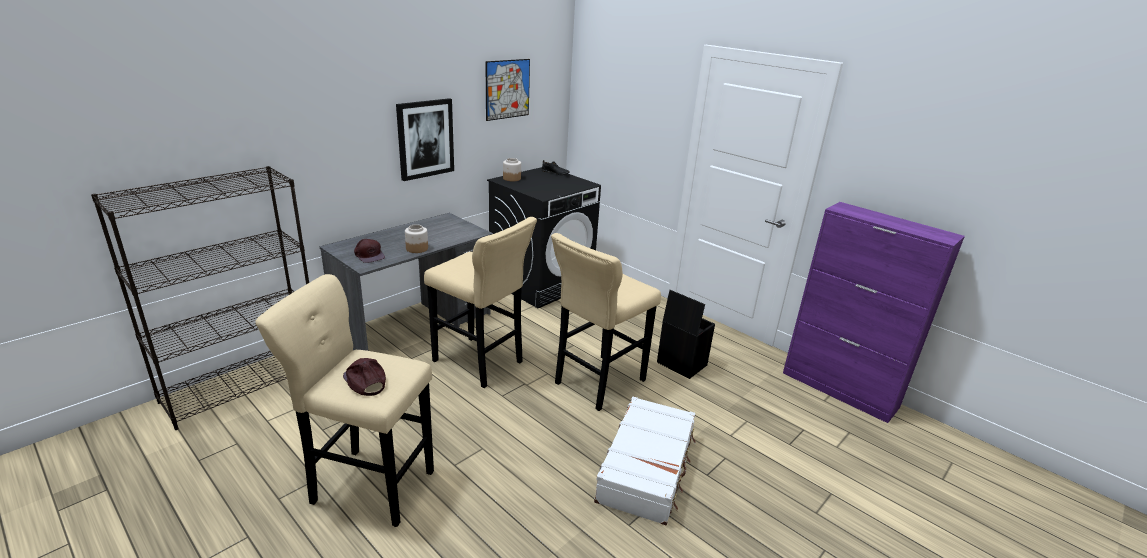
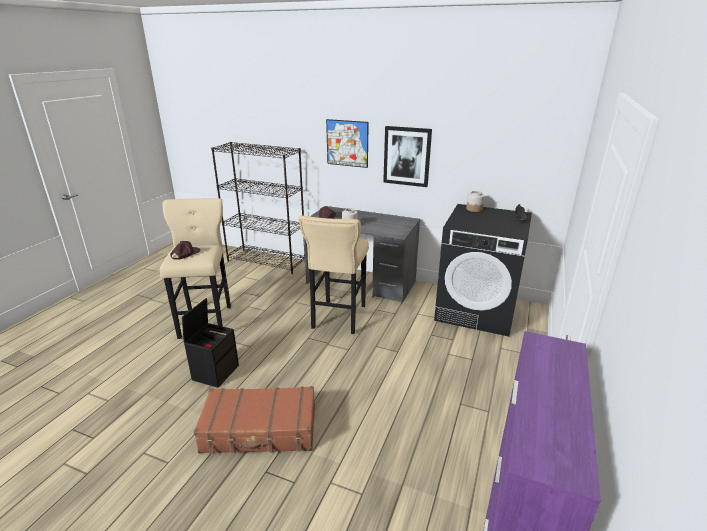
camera: 70 degrees right, 0 degrees up
(507, 89) = (495, 130): picture -> picture (347, 143)
(597, 384) = (353, 377): beige stool -> none
(647, 468) = (260, 430): white suitcase -> brown suitcase
(680, 363) = (425, 423): black storage box -> black storage box (215, 372)

